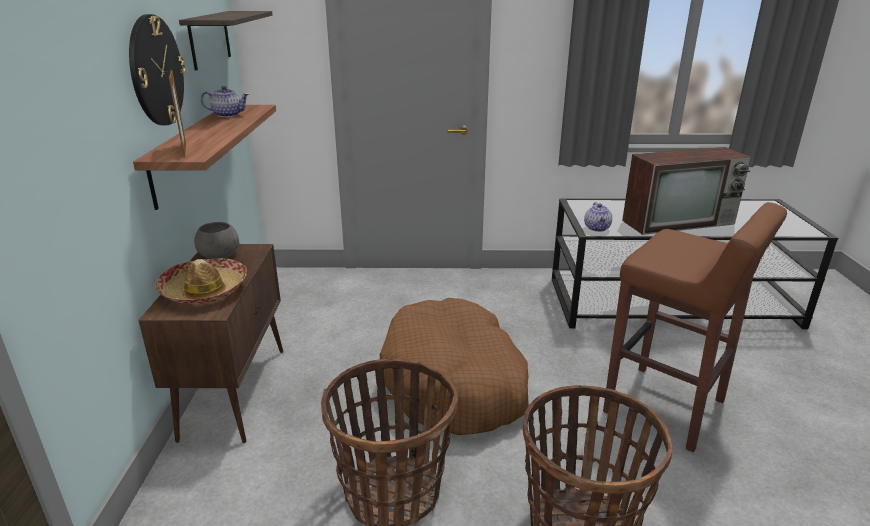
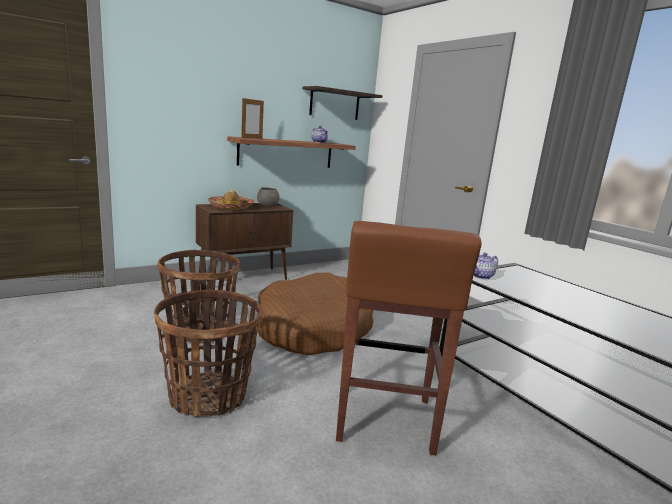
camera: 55 degrees right, 10 degrees down
(156, 71) = (267, 104): wall clock -> none
(679, 222) = (570, 305): television -> none

